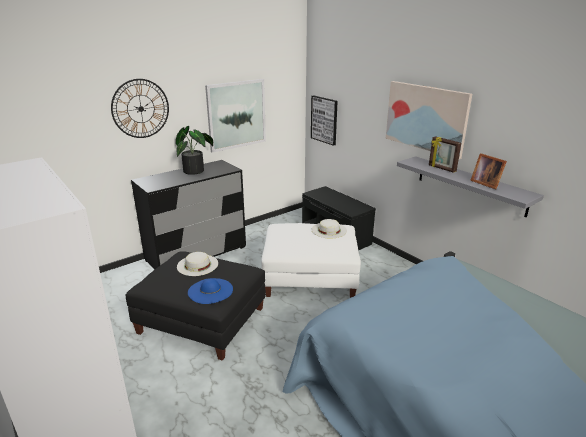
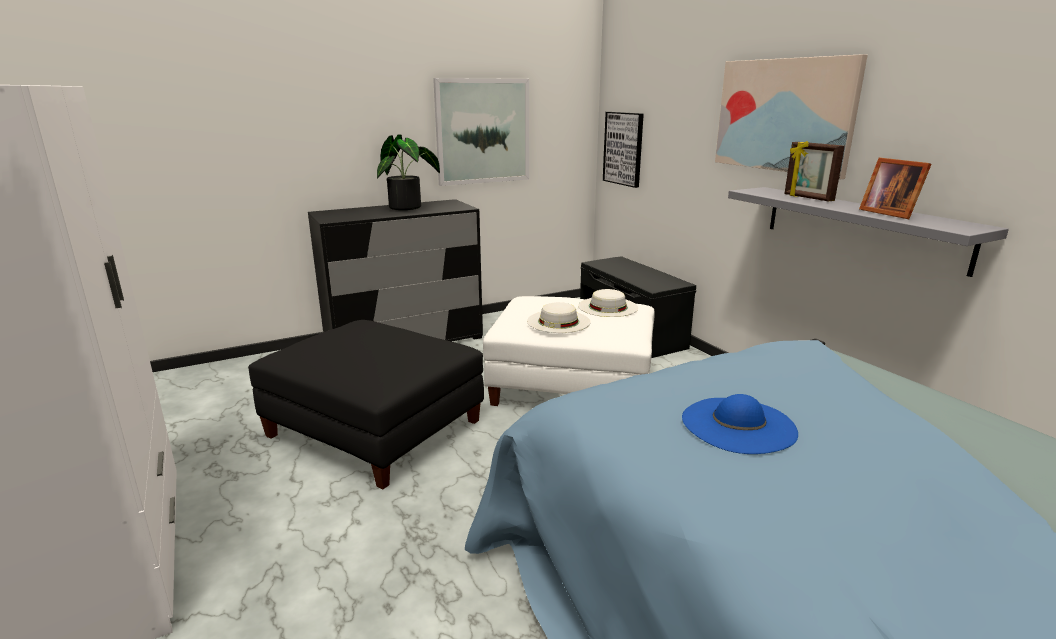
camera: 10 degrees right, 5 degrees down
(140, 108) = (328, 102): wall clock -> none
(197, 265) = (375, 335): white hat -> white hat (558, 321)
(210, 291) = (377, 368): blue hat -> blue hat (738, 425)

